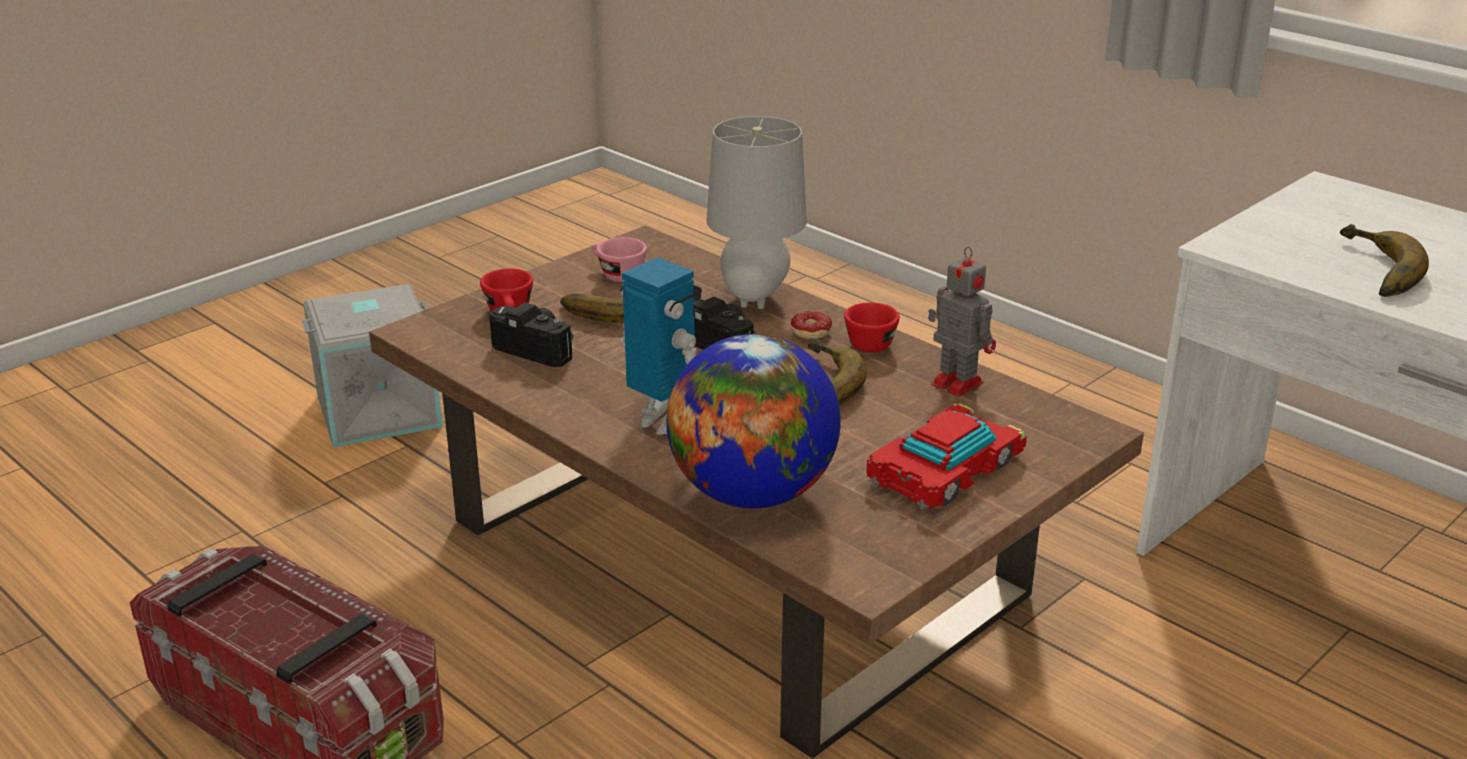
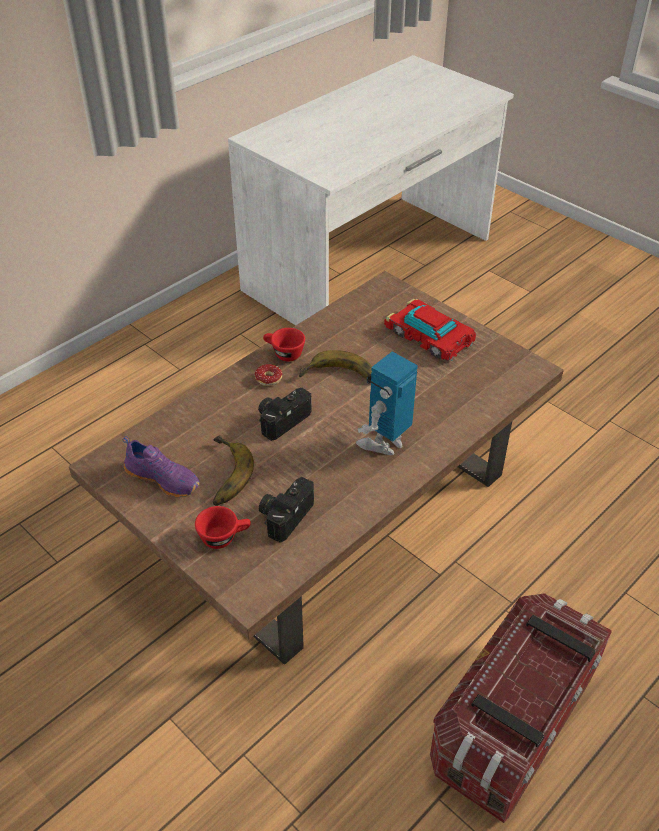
camera: 90 degrees left, 15 degrees up
(379, 410) = (103, 752): grey storage box -> none
(616, 274) = (164, 478): pink cup -> purple shoe
(752, 493) = (463, 407): globe -> none
(756, 300) = (218, 403): grey table lamp -> none
(955, 382) = (335, 325): toy robot -> none
(1371, 270) = (358, 145): banana -> none

